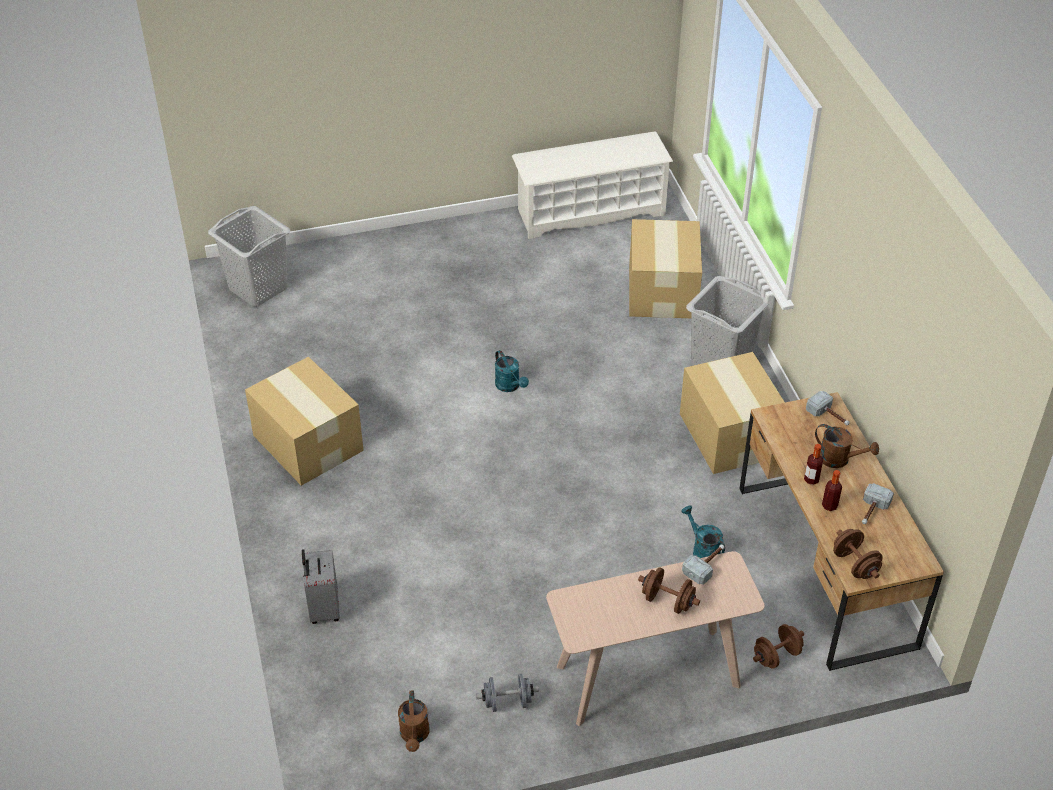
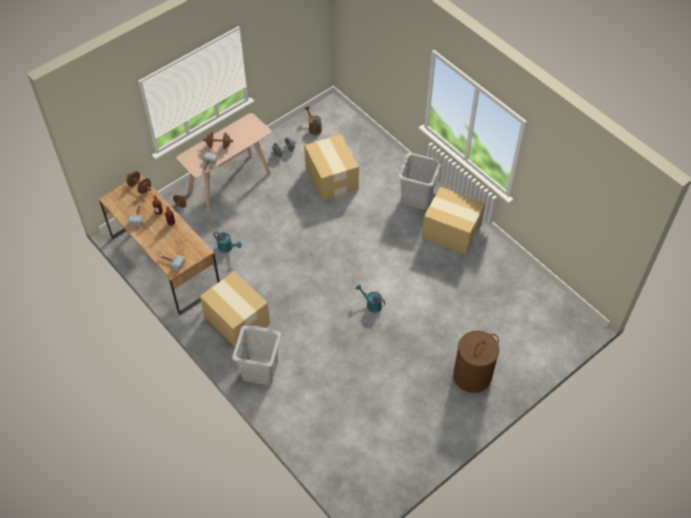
camera: 155 degrees right, 10 degrees up
(258, 288) = (558, 316): grey laundry basket -> grey laundry basket (417, 197)
(323, 609) = (384, 159): grey suitcase -> none
(431, 264) = (472, 376): none -> brown laundry basket
(590, 212) = (399, 469): white shoe rack -> none
(663, 290) = (318, 414): cardboard box -> cardboard box (331, 179)
(839, 460) = (160, 238): brown watering can -> none

